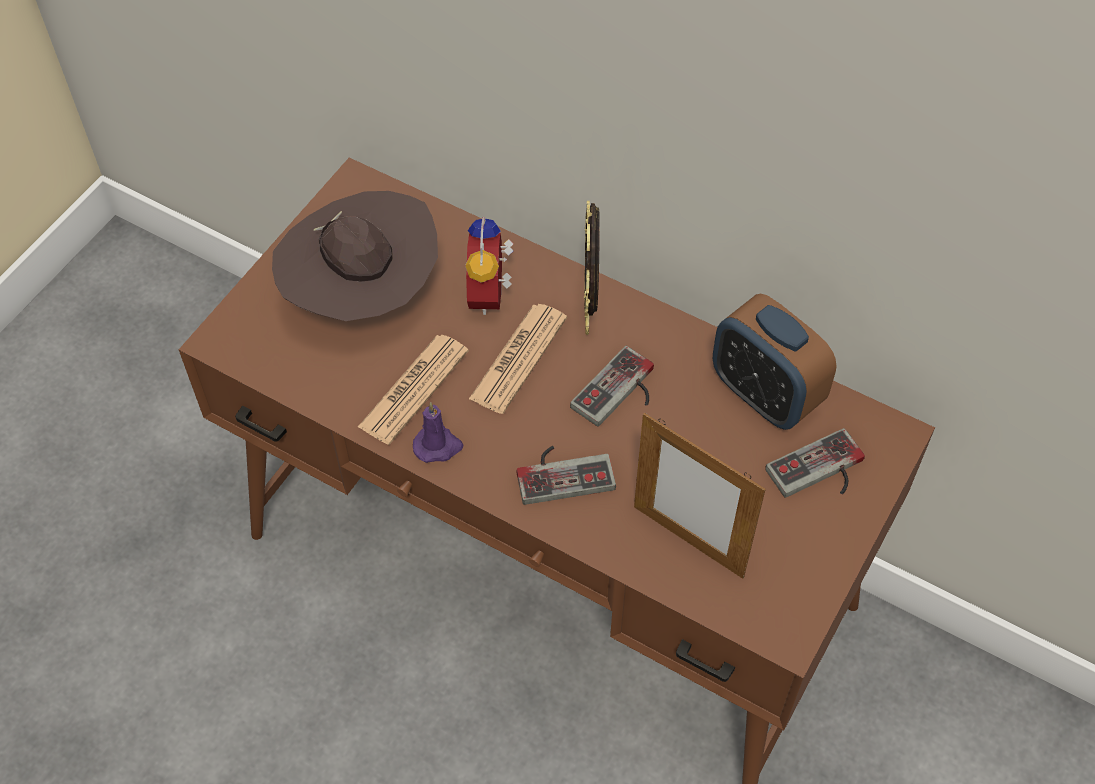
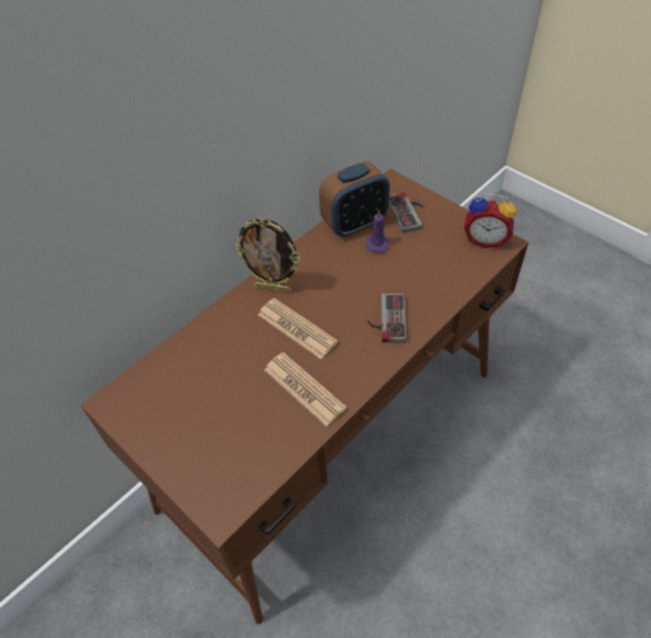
camera: 75 degrees left, 5 degrees down
(363, 294) = (213, 410): brown hat -> none
(438, 446) = (353, 381): purple candle -> purple candle (377, 243)
(491, 294) = (241, 335): alarm clock -> alarm clock (485, 239)
(620, 394) = (337, 283): game controller -> none
(688, 541) = (442, 271): picture frame -> none

